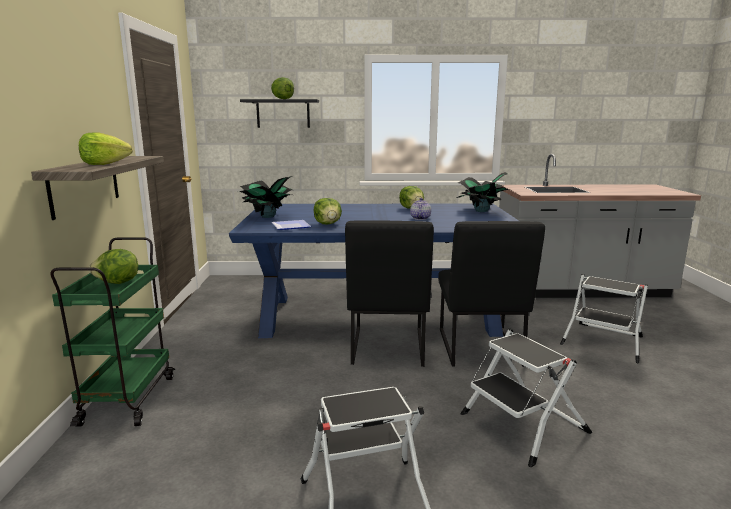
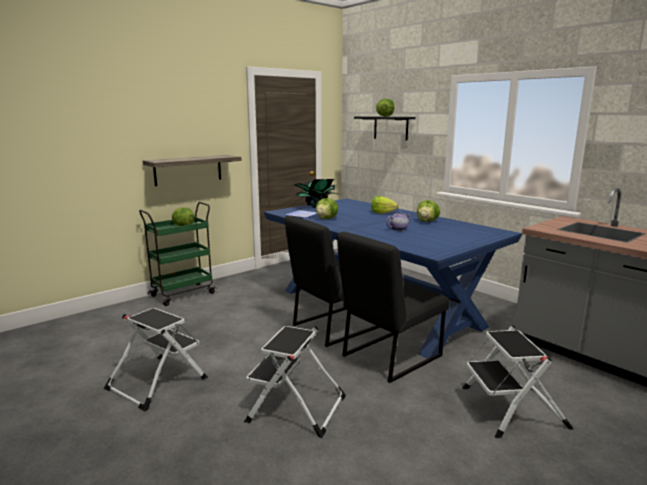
camera: 50 degrees right, 0 degrees up
(104, 164) = (183, 159): lettuce -> lettuce (382, 213)
(481, 211) = (474, 236): potted plant -> none

